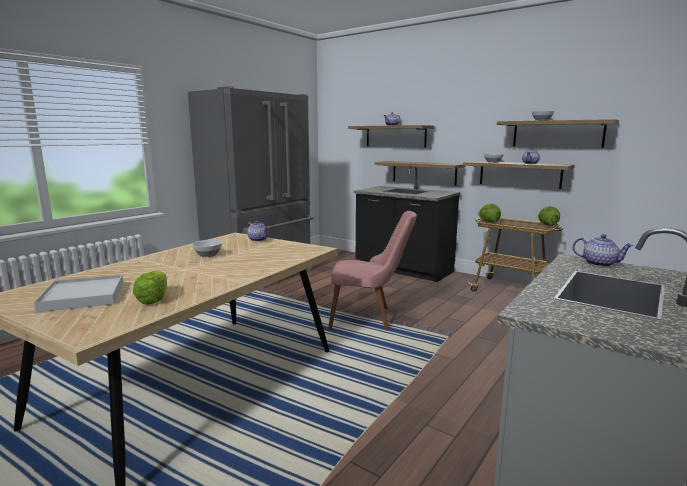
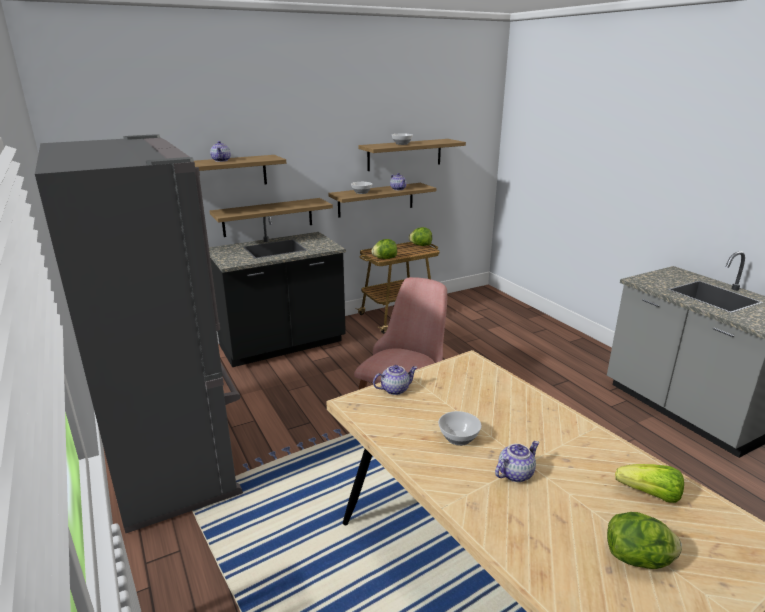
camera: 65 degrees left, 10 degrees up
(83, 296) = (638, 559): white tray -> lettuce
(599, 264) = (650, 278): teapot -> teapot (515, 473)

